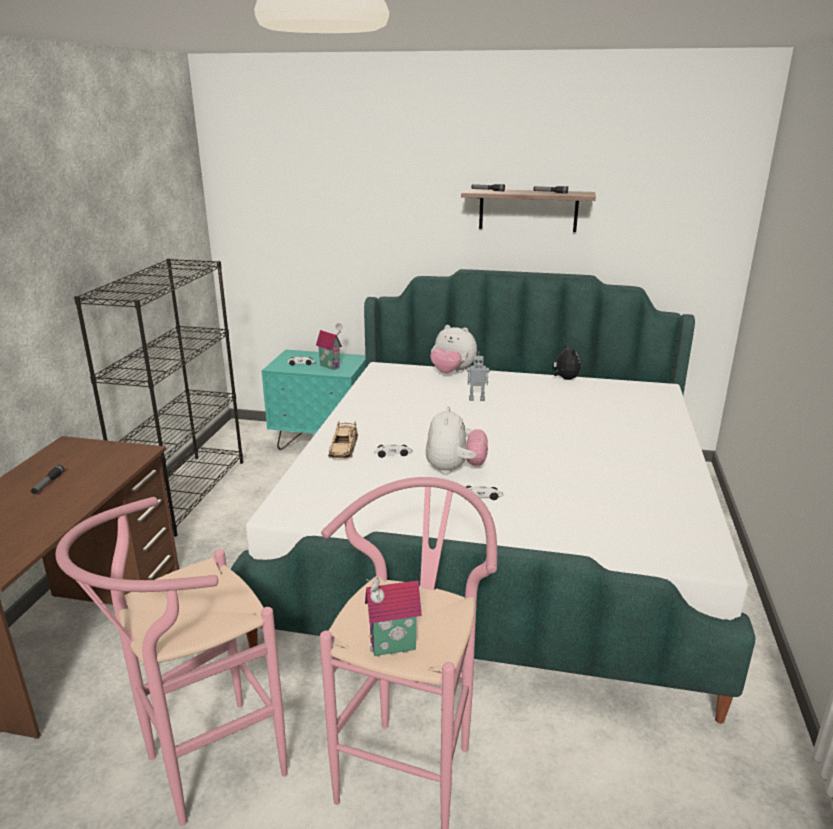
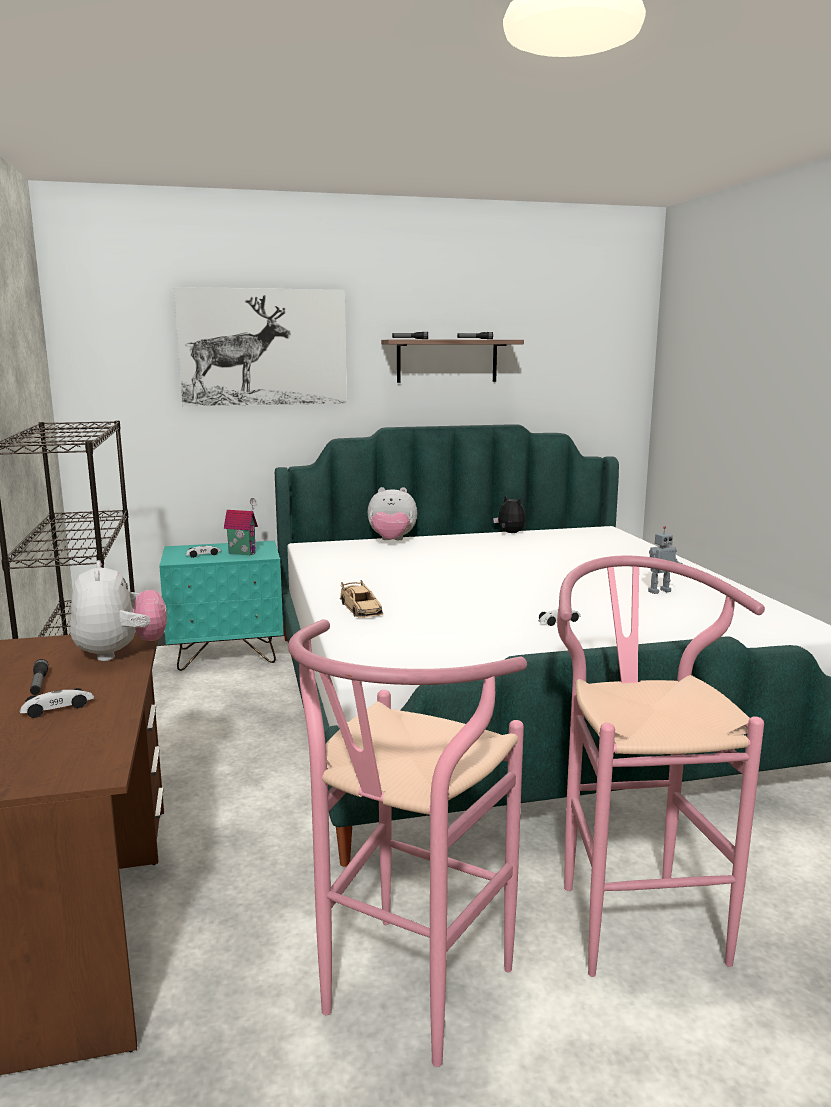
camera: 25 degrees left, 10 degrees down
(363, 193) = (263, 347): none -> picture
(393, 454) = (423, 605): toy car -> toy car (58, 708)
(393, 648) = (676, 727): toy house -> none
(455, 469) = (503, 607): plush toy -> plush toy (120, 653)
(477, 399) = (446, 556): toy robot -> toy robot (658, 591)

